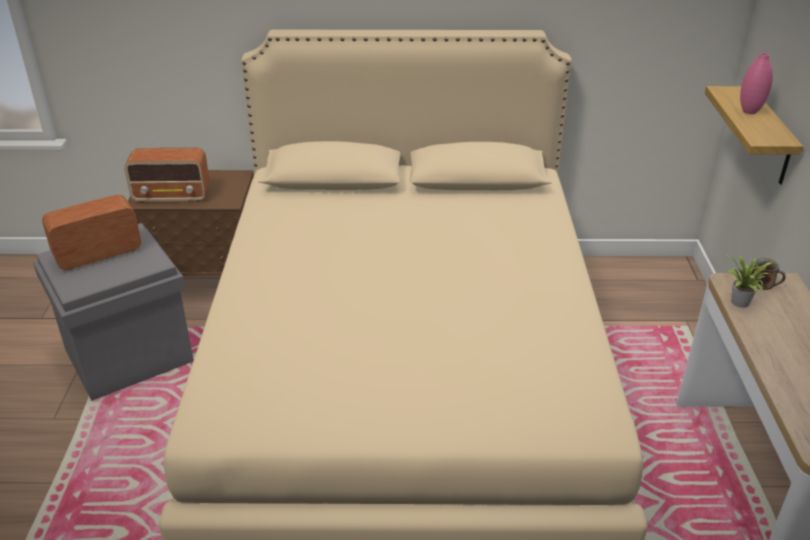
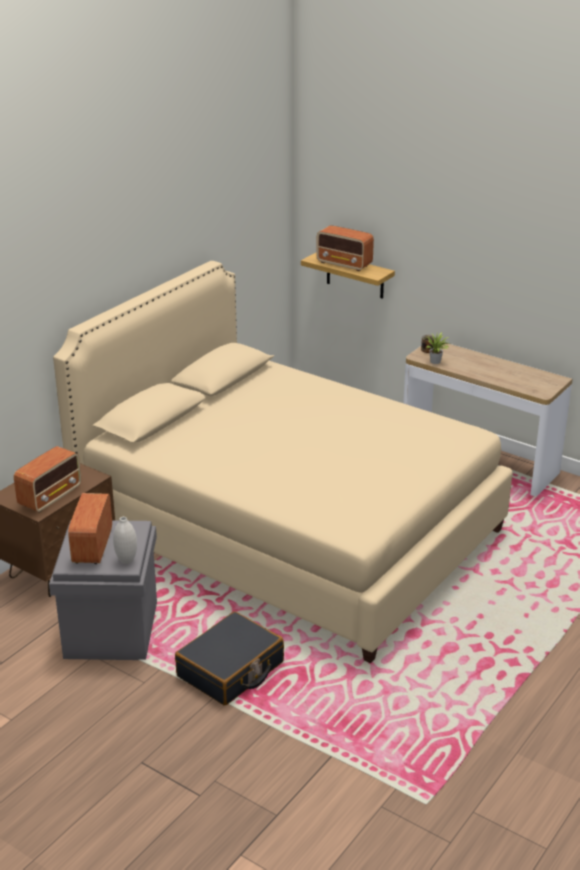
camera: 55 degrees left, 5 degrees down
(84, 284) = (126, 560): none -> white vase
(108, 472) = (231, 670): none -> black suitcase
(749, 111) = (344, 264): pink vase -> radio

